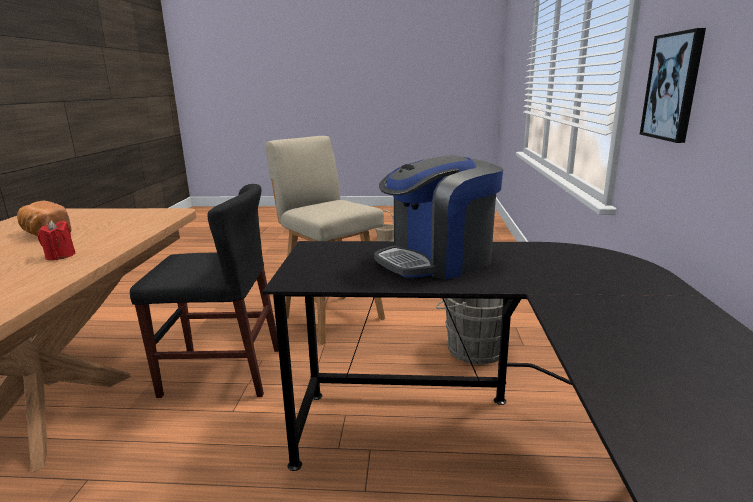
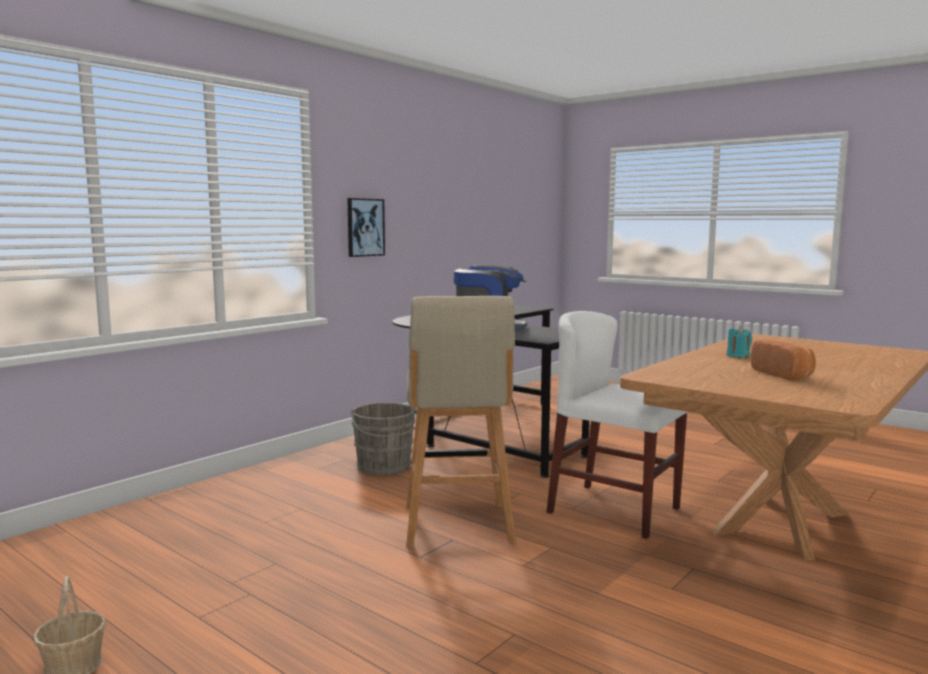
camera: 145 degrees left, 10 degrees down
(60, 256) = (738, 356): red candle -> turquoise candle
(222, 372) = (614, 510): black chair -> white chair

